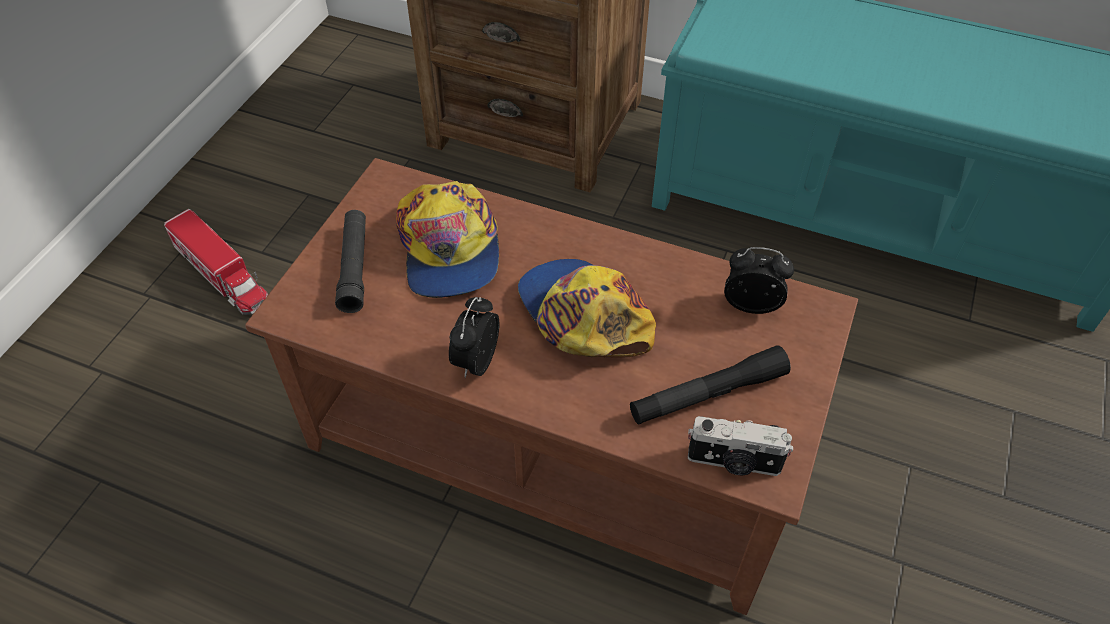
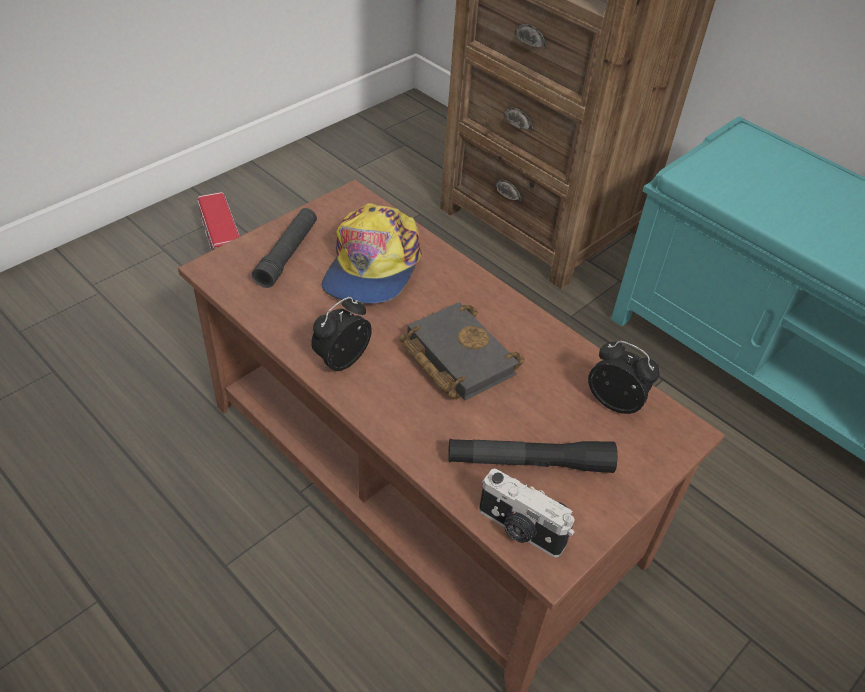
camera: 20 degrees right, 5 degrees down
(583, 315) = (454, 357): cap -> black book

